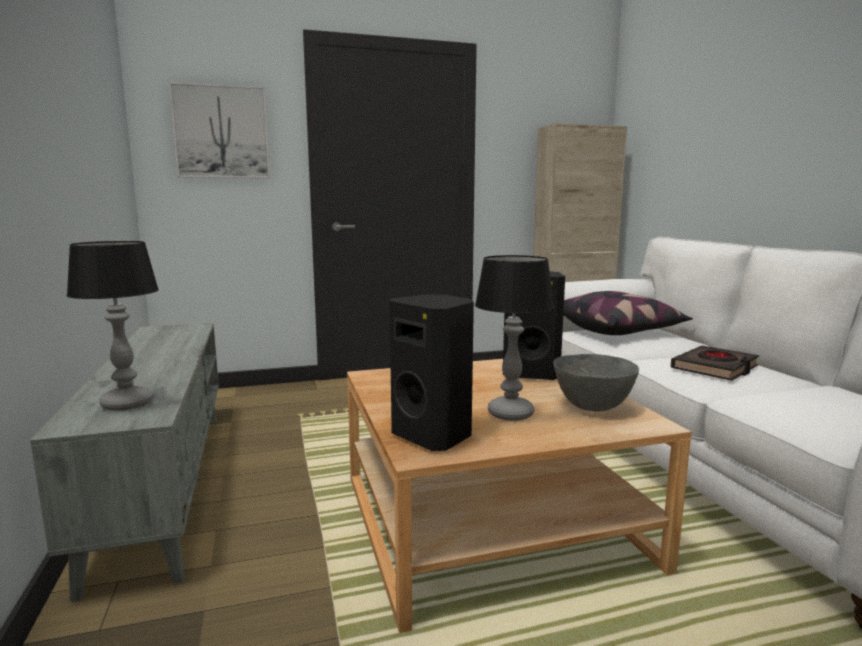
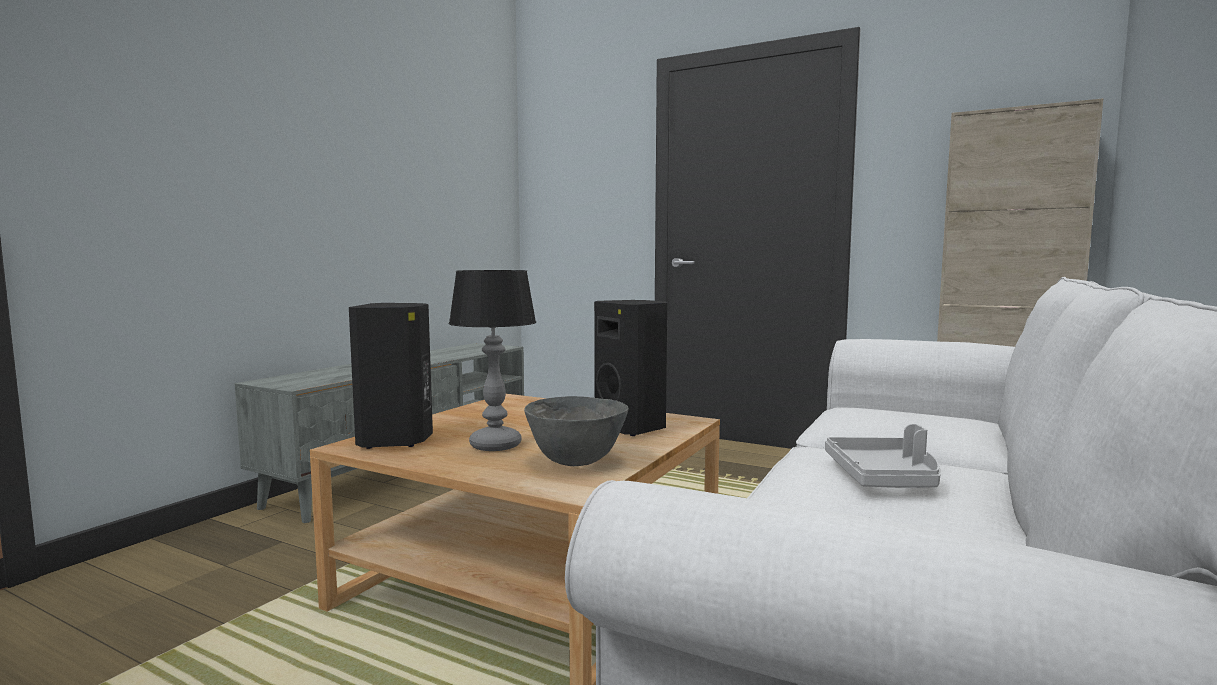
camera: 45 degrees right, 5 degrees down
(127, 404) = (315, 378): table lamp -> none
(221, 132) = (582, 172): picture -> none
(617, 331) = (898, 415): pillow -> none
(715, 368) = (884, 478): black book -> grey tray

